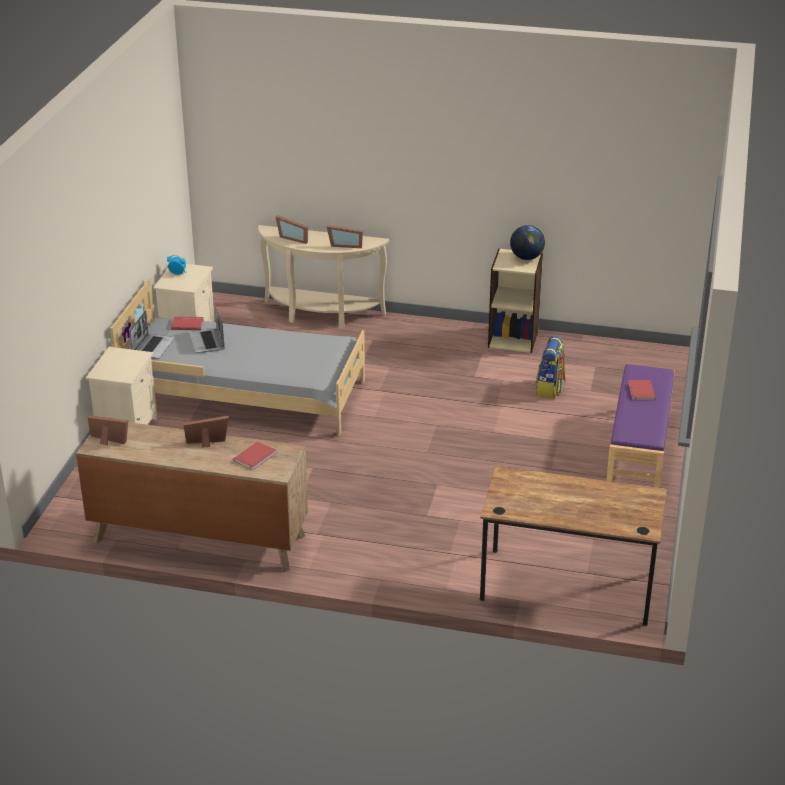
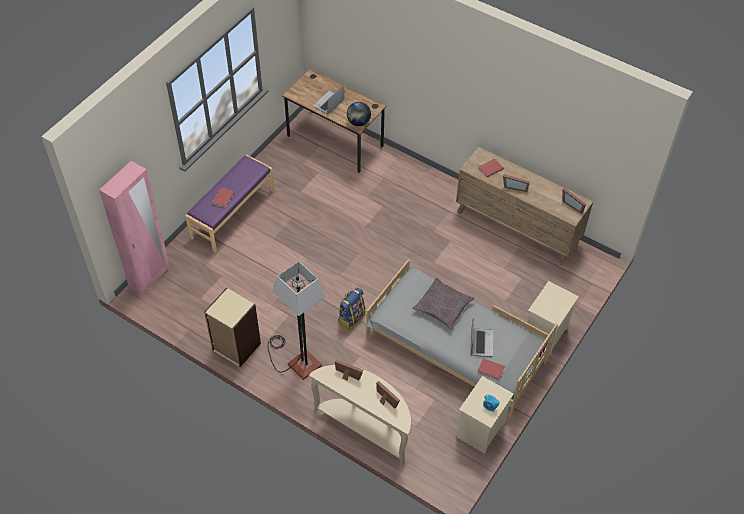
camera: 160 degrees left, 20 degrees up
(152, 347) = (522, 349): laptop -> laptop (328, 103)
(269, 361) = (443, 307): none -> grey pillow
(433, 344) = (297, 361): none -> floor lamp
(526, 257) = (220, 309): globe -> globe (358, 122)
(550, 389) = (246, 285): backpack -> backpack (351, 318)
(675, 369) = (150, 278): none -> pink wardrobe

